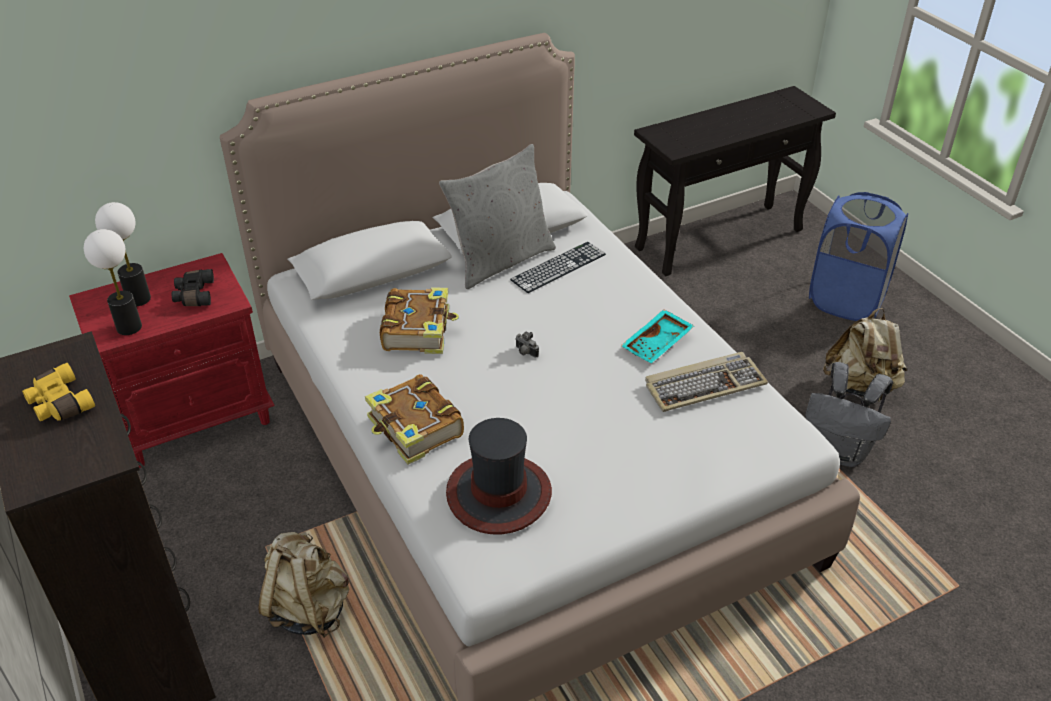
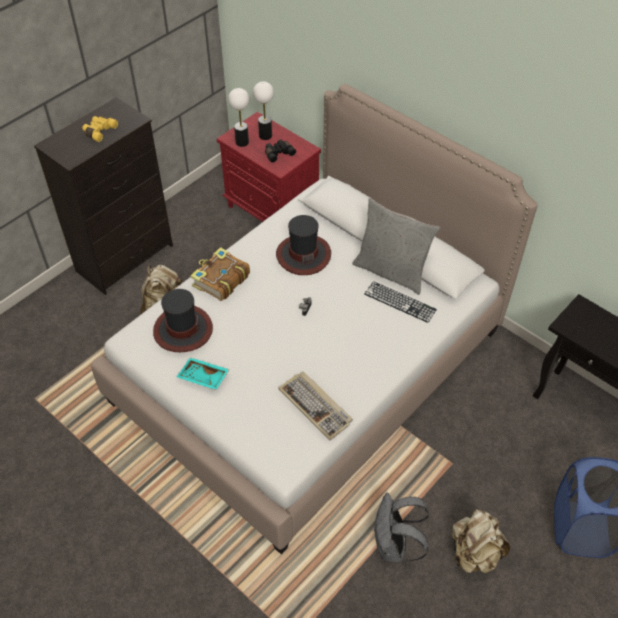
camera: 70 degrees right, 10 degrees up
(418, 330) = (303, 254): book -> hat
(658, 344) = (345, 373): turquoise tray -> turquoise tray (203, 378)

